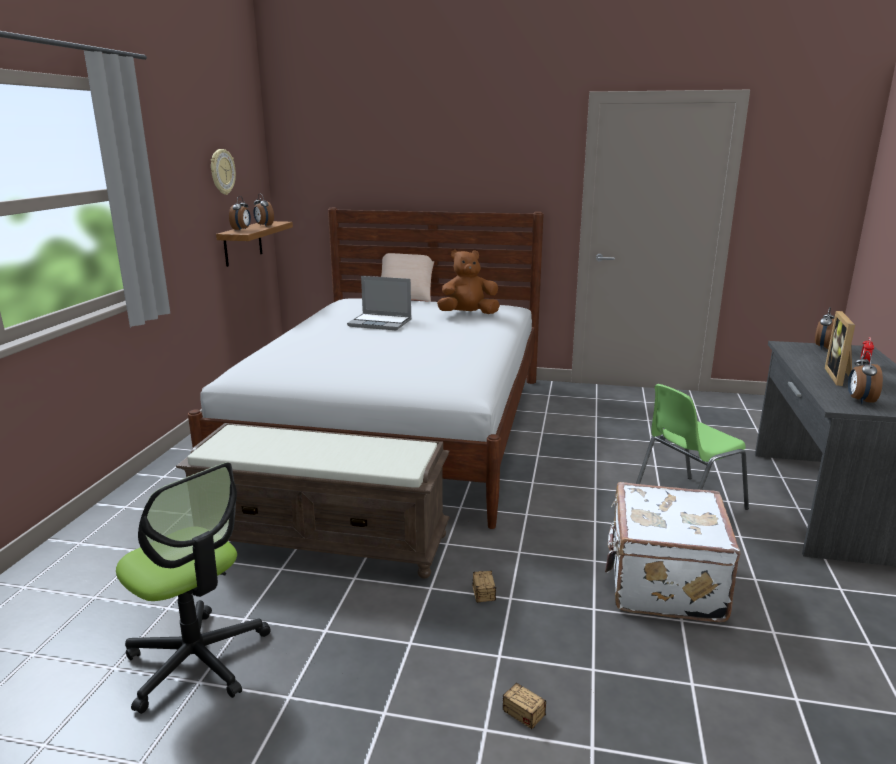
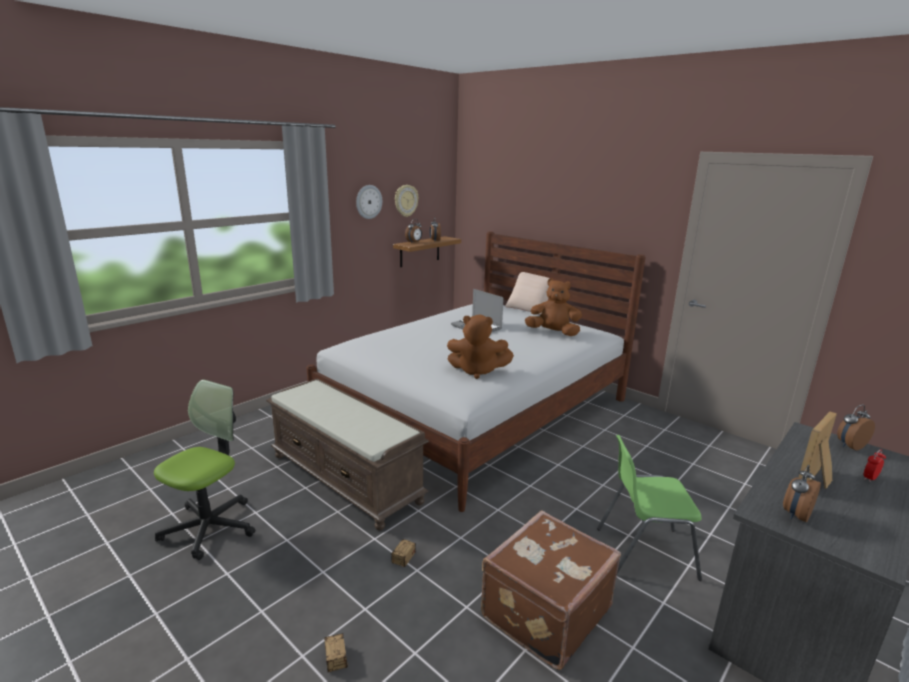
camera: 30 degrees right, 0 degrees up
(184, 173) = (368, 202): none -> wall clock
(197, 660) = (209, 527): office chair -> office chair turned 135 degrees counterclockwise
(447, 363) = (477, 371): none -> brown plush toy
(662, 583) = (543, 611): white suitcase -> brown suitcase

